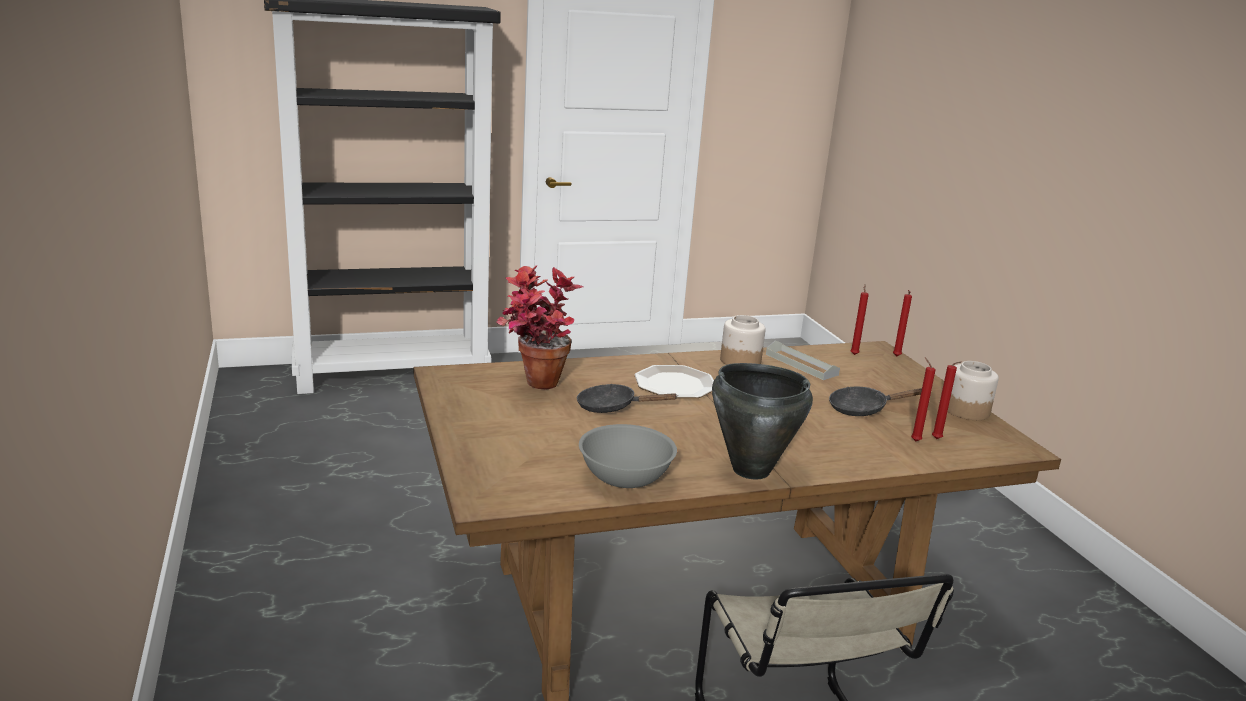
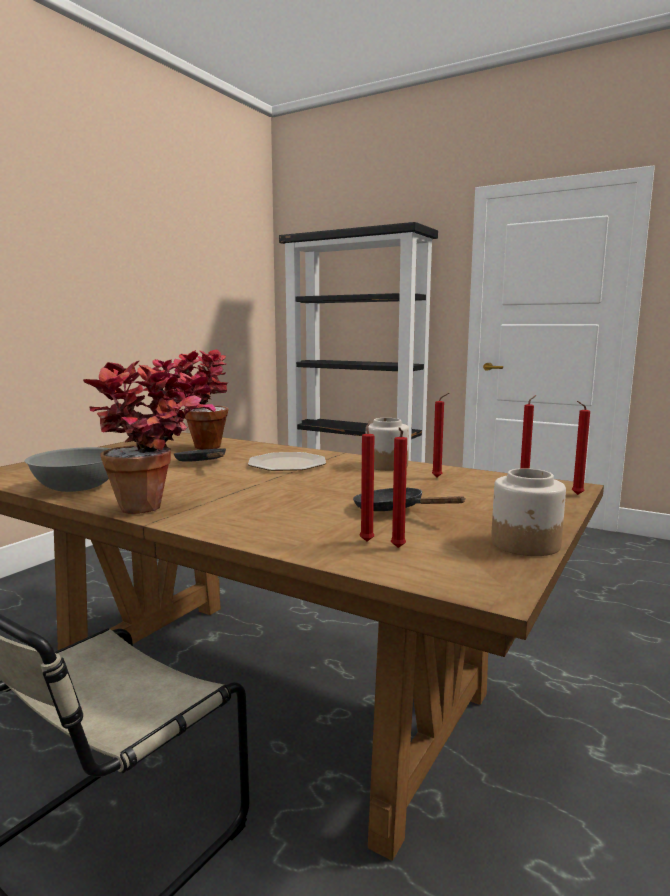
camera: 50 degrees right, 10 degrees down
(750, 470) = (157, 508): black cooking pot -> potted plant
(801, 364) = (438, 477): grey tray -> red candle

